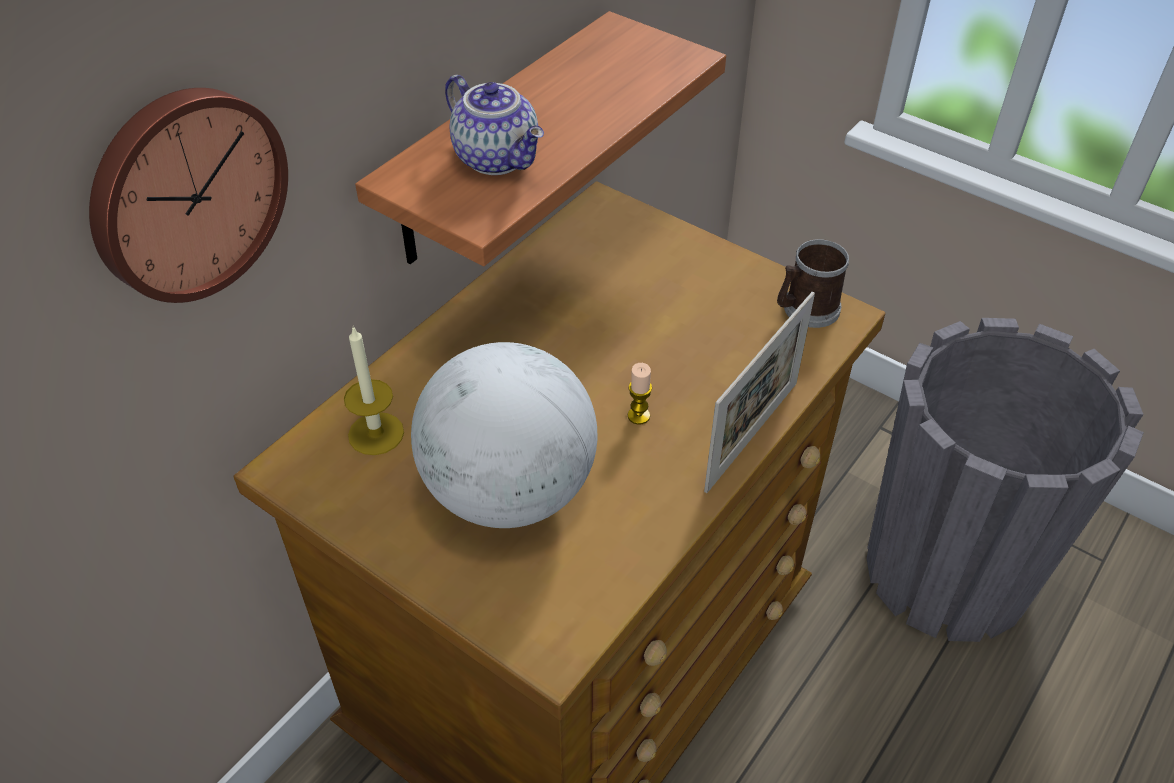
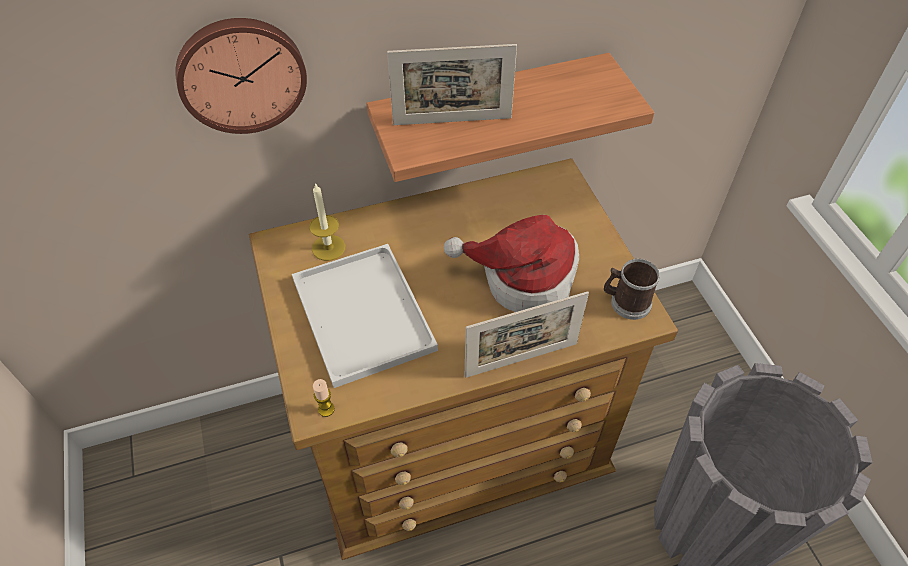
camera: 35 degrees right, 5 degrees up
(498, 158) = (452, 121): teapot -> picture frame
(510, 491) = (365, 316): globe -> white tray
(638, 416) = (468, 312): candle -> candle (326, 409)
(666, 342) = (523, 277): none -> hat

